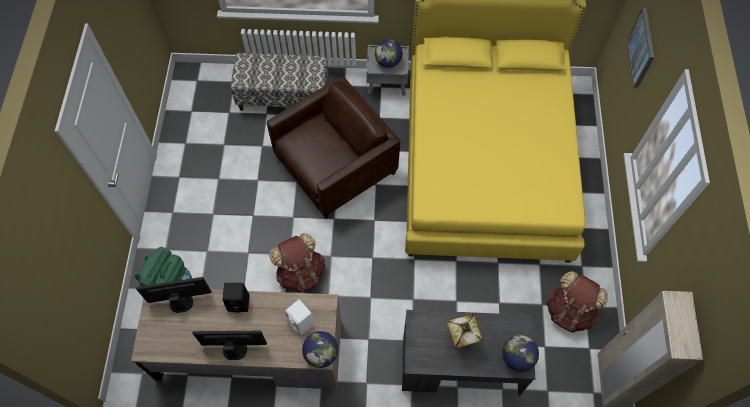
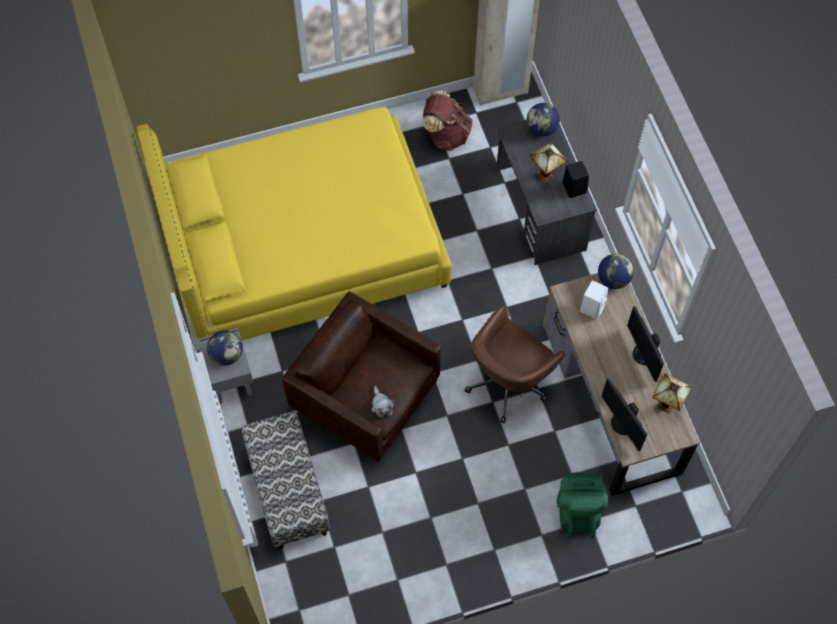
camera: 110 degrees left, 0 degrees up
(178, 348) = (667, 404): none -> table lamp
(239, 303) = (598, 369): black speaker -> black speaker (573, 187)
(297, 143) = (381, 405): none -> plush toy
(301, 273) = (508, 382): brown backpack -> brown office chair
(642, 48) = (208, 54): picture -> none

